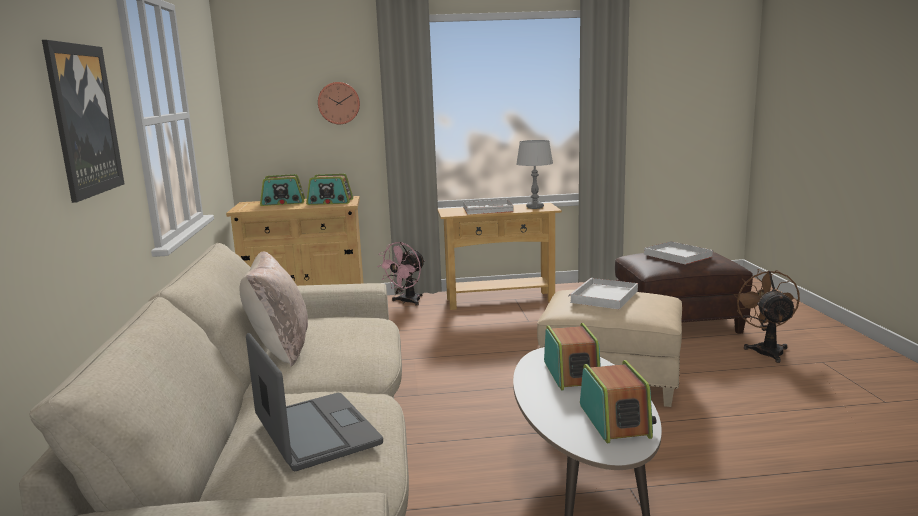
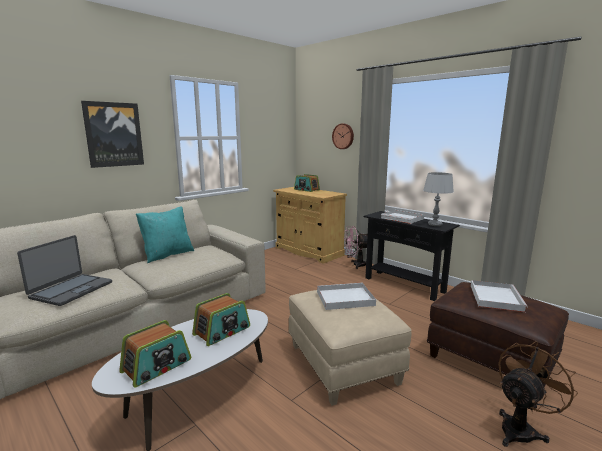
camera: 50 degrees right, 0 degrees up
(280, 348) = (167, 255): beige pillow -> turquoise pillow
(330, 202) = (322, 194): radio -> none
(500, 300) = (404, 285): beige console table -> black console table

